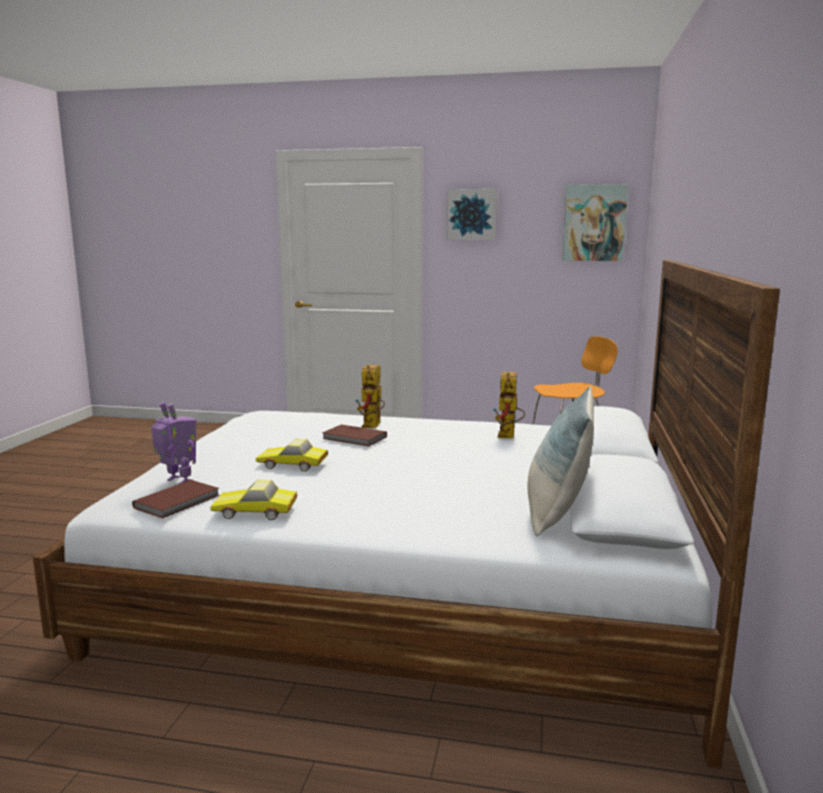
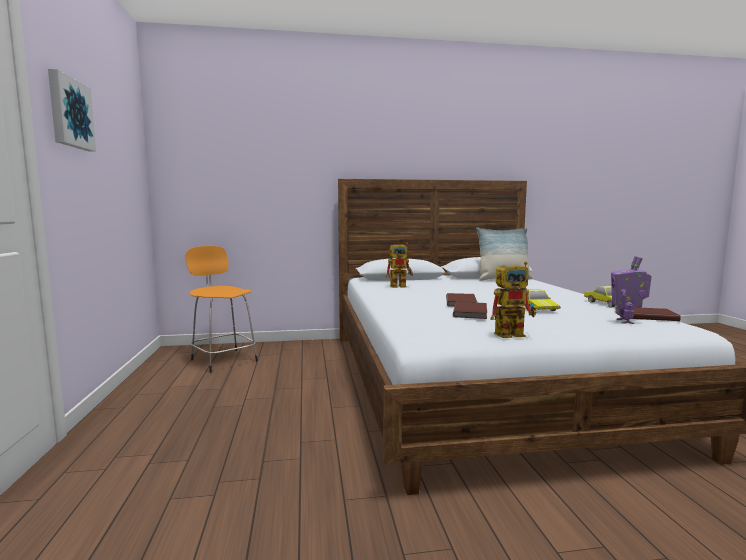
camera: 110 degrees left, 5 degrees down
(300, 431) = (471, 312): none -> brown book
(372, 427) = (421, 304): toy robot -> toy robot (514, 334)
(594, 223) = (131, 147): picture -> none

